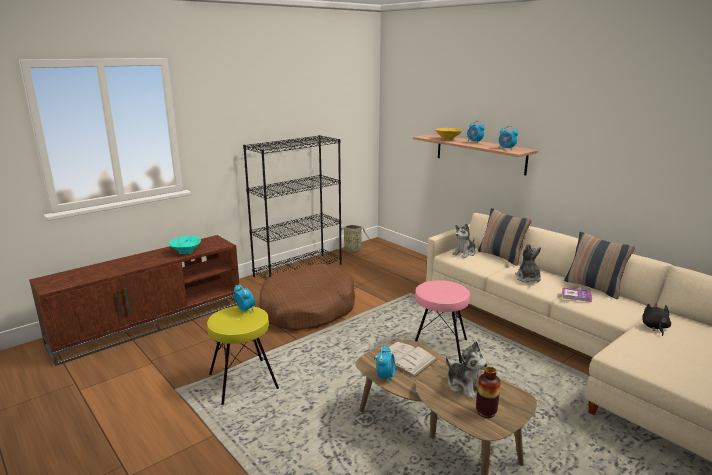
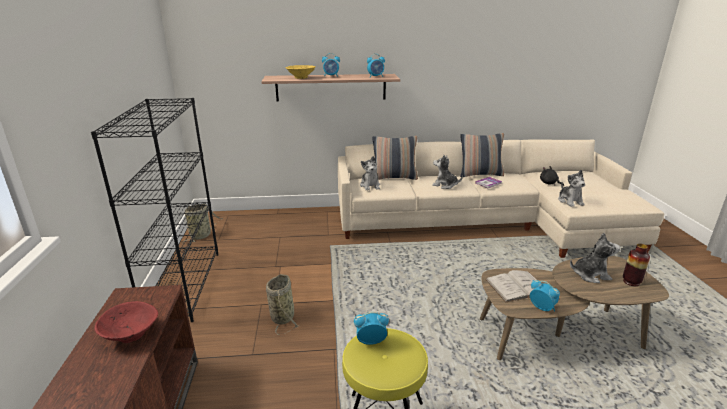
camera: 55 degrees left, 5 degrees up
(186, 251) = (130, 334): turquoise bowl -> red bowl
(307, 310) = (283, 316): brown dog bed -> basket
(439, 348) = (435, 274): pink stool -> none
(629, 349) = (570, 201): none -> plush toy

